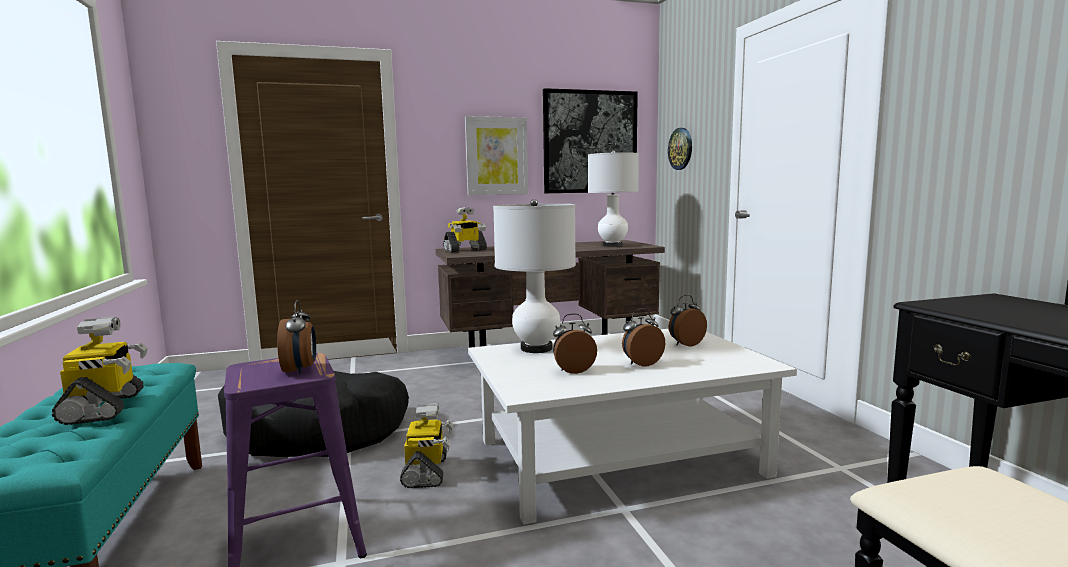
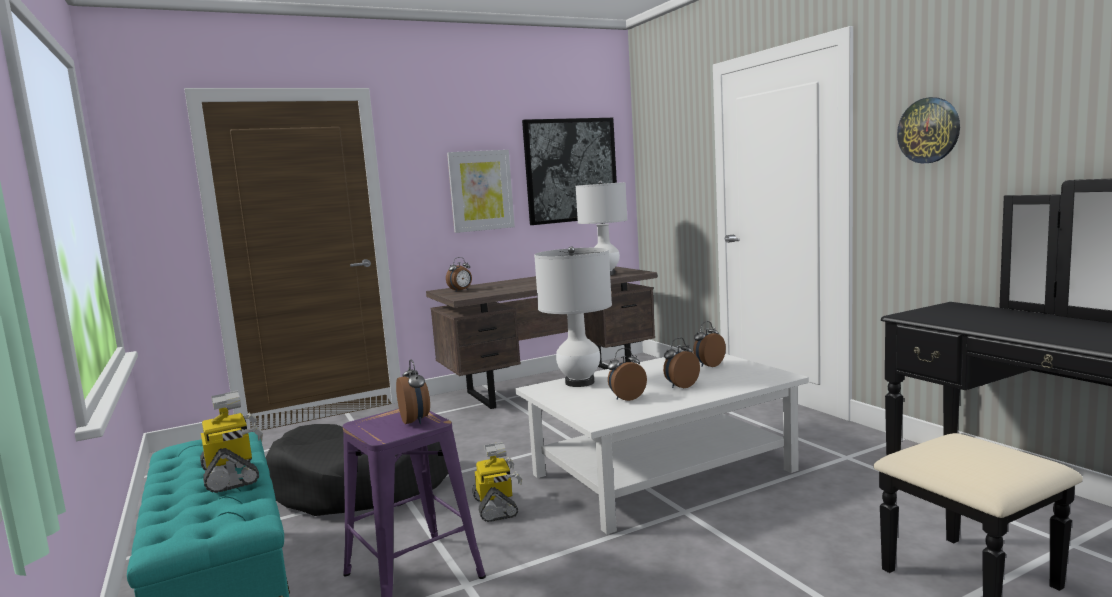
camera: 10 degrees left, 0 degrees up
(465, 250) = (461, 290): toy robot -> alarm clock
(680, 149) = (661, 174): wall clock -> wall clock (929, 130)

